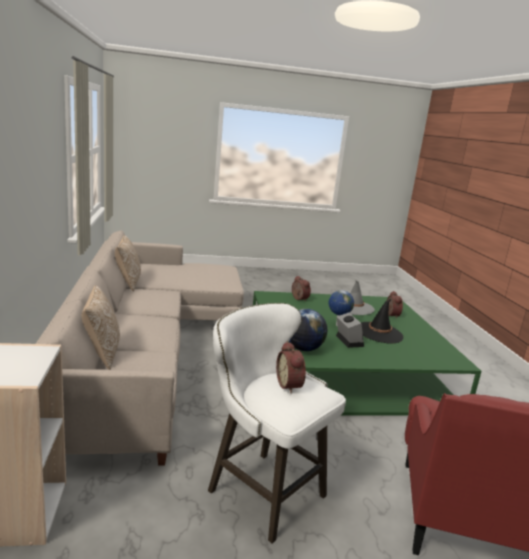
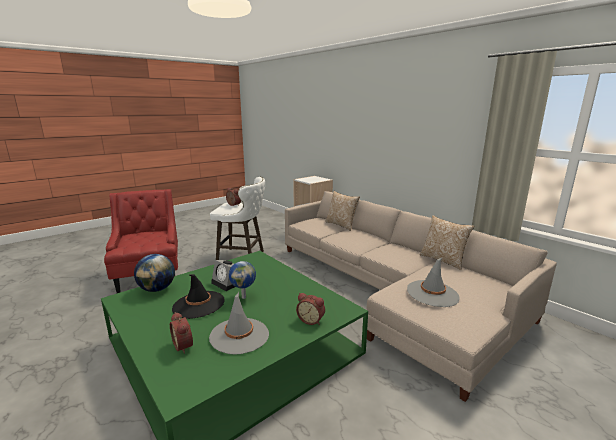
camera: 150 degrees right, 0 degrees up
(203, 274) = (432, 293): none -> grey hat
(303, 348) = (256, 264): globe -> globe (157, 289)

